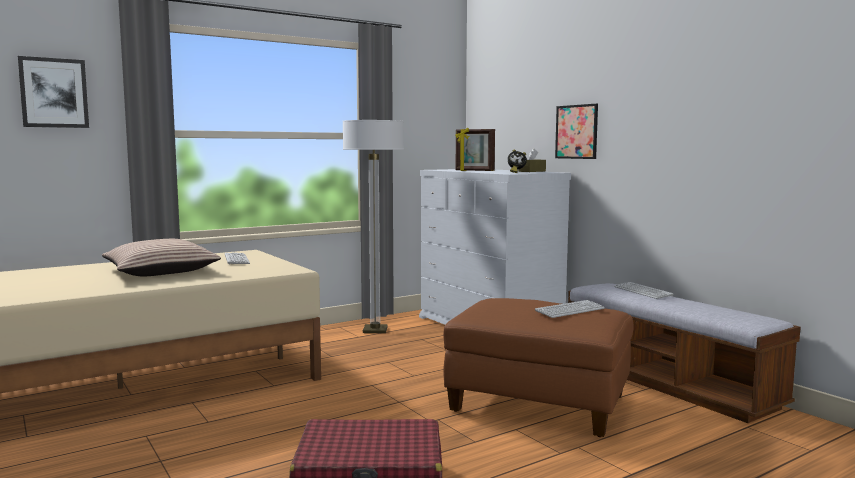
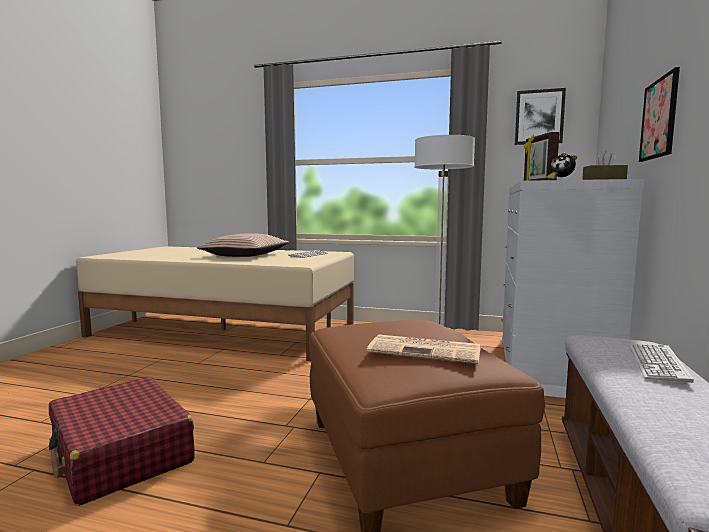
camera: 50 degrees right, 0 degrees up
(54, 93) = (236, 139): picture -> picture (539, 117)
(570, 310) = (426, 350): keyboard -> newspaper

